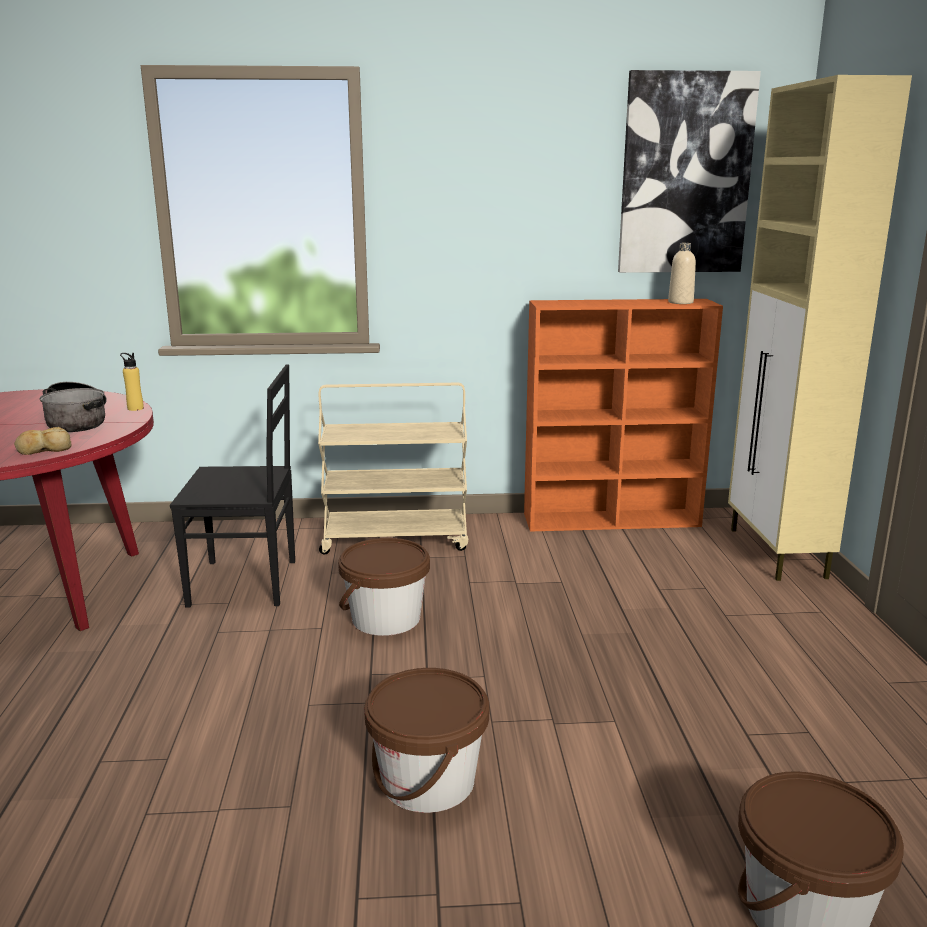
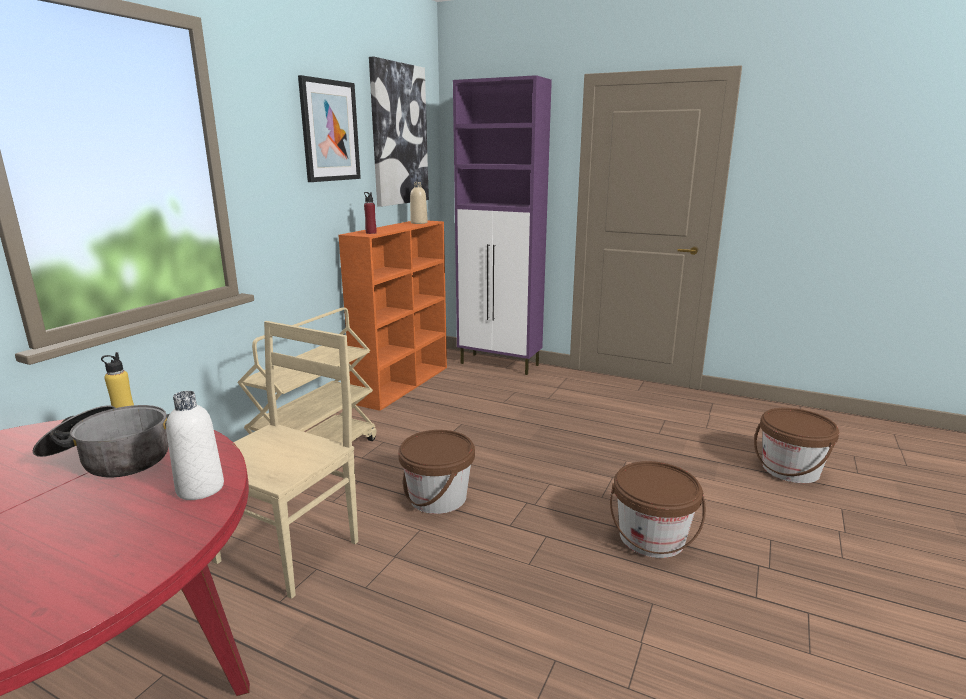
camera: 60 degrees left, 0 degrees up
(44, 449) = (200, 488): bread -> white bottle
(247, 583) = (291, 549): black chair -> beige chair
(536, 172) = (329, 131): none -> picture
(561, 304) = (371, 233): none -> red bottle
(777, 553) = (500, 364): beige cabinet -> purple cabinet

